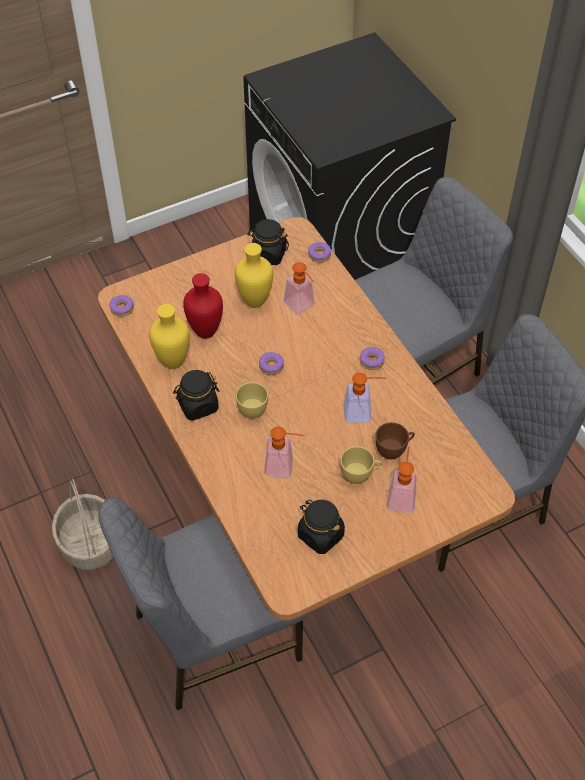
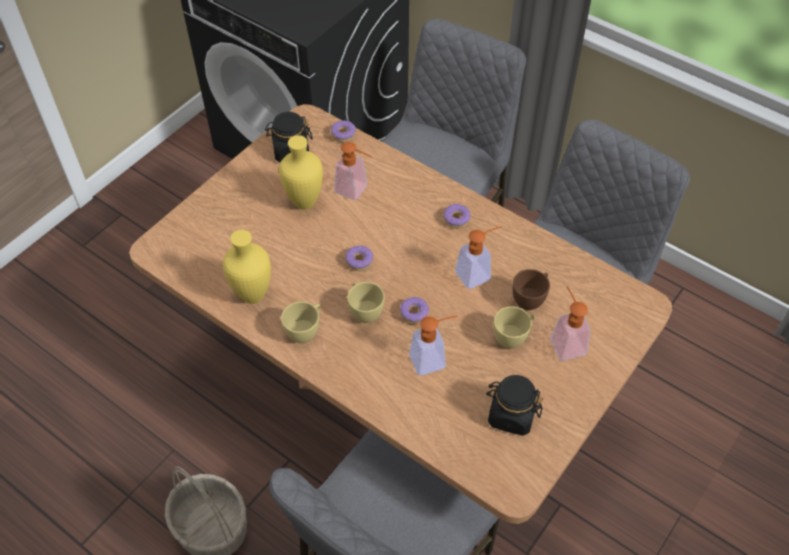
camera: 25 degrees left, 0 degrees up
(122, 308) = (165, 259): donut -> donut (414, 313)
(198, 406) = (305, 331): black jar -> yellow cup
(204, 332) = (269, 252): red vase -> none

